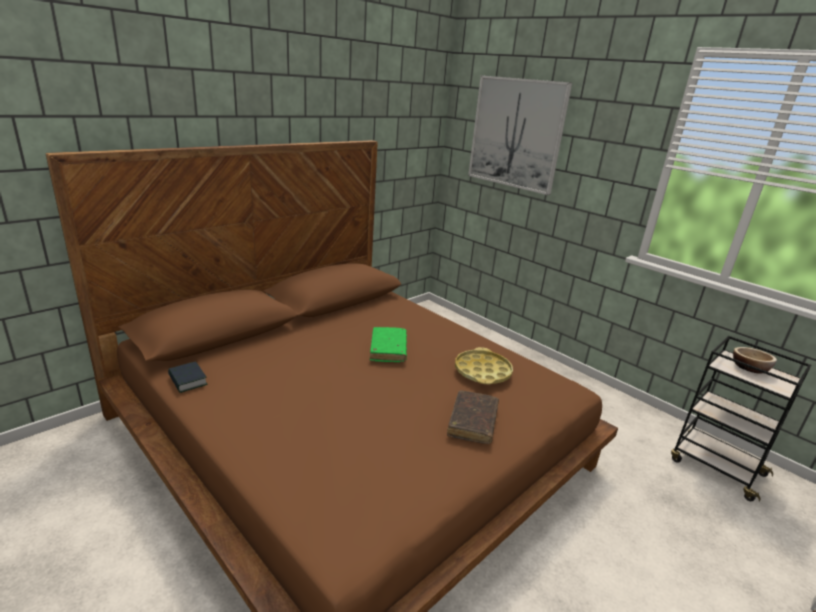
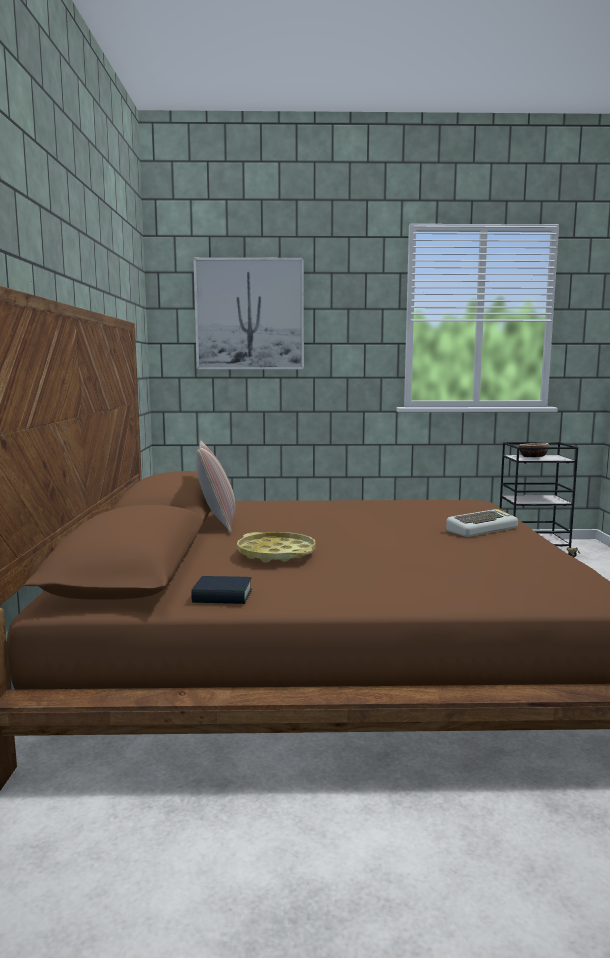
camera: 45 degrees left, 15 degrees down
(337, 317) = (217, 523): none -> pillow
(388, 349) = (323, 521): green book -> none
(472, 422) = (481, 529): brown book -> keyboard
(482, 371) = (413, 510): yellow tray -> yellow tray (276, 554)

